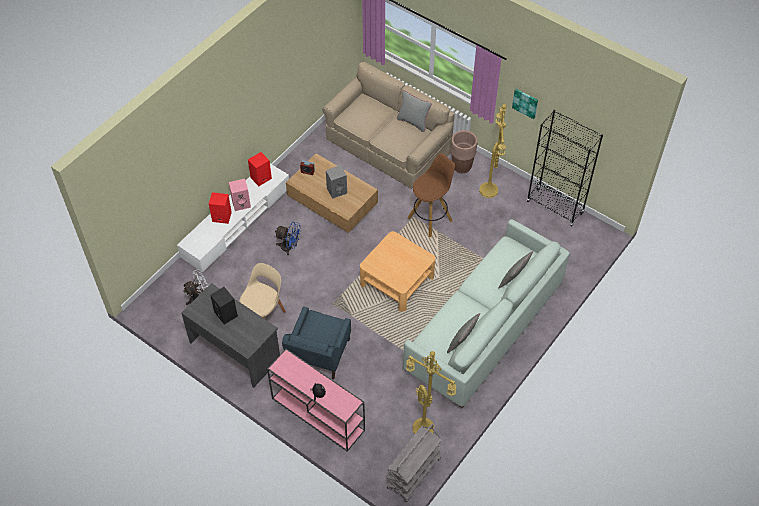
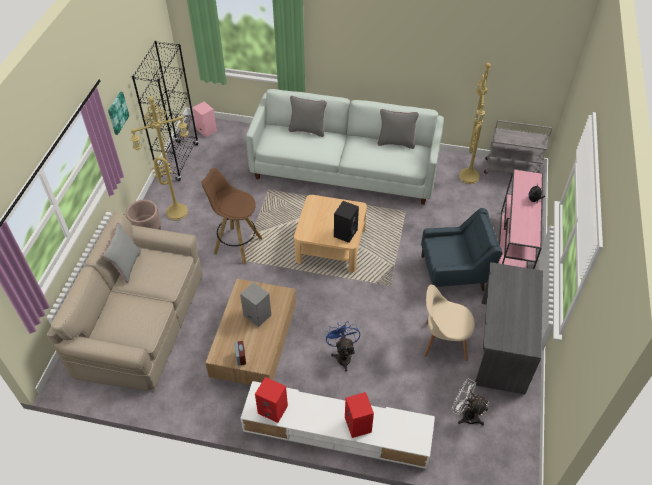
camera: 115 degrees left, 5 degrees down
(226, 314) = (509, 312): black speaker -> black speaker (345, 232)
(241, 203) = (324, 412): pink speaker -> pink speaker (206, 130)

